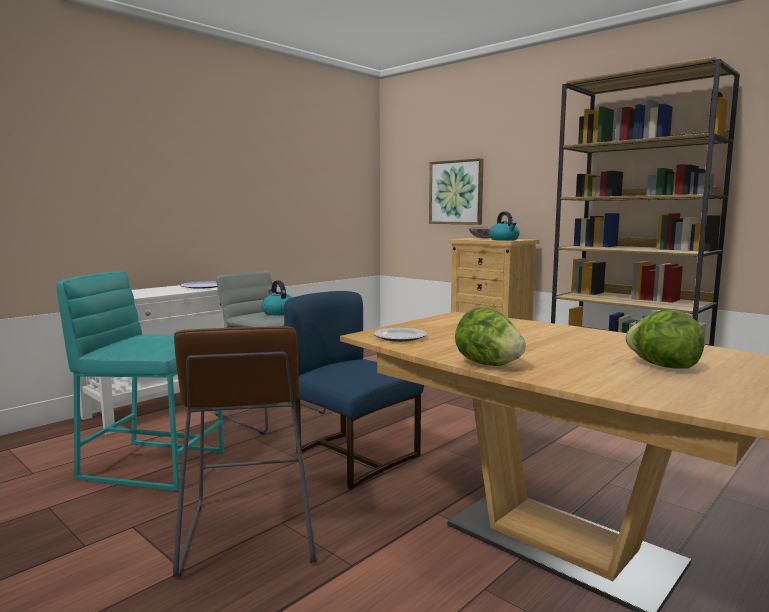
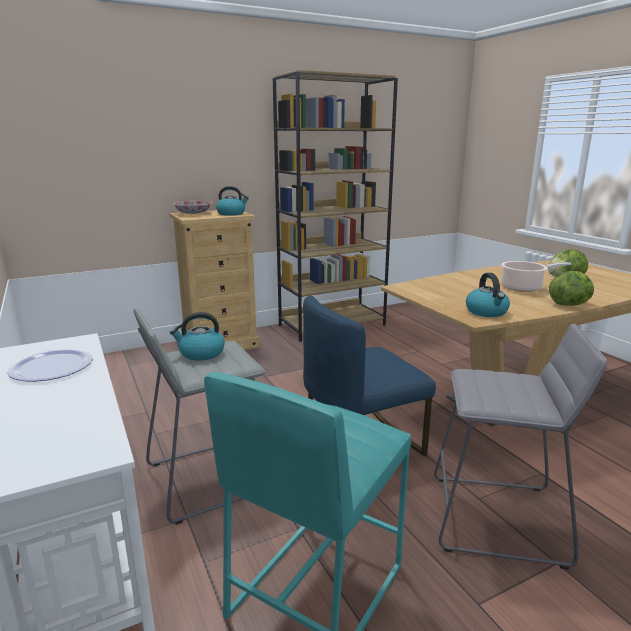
camera: 70 degrees left, 10 degrees up
(249, 534) = (497, 518): brown stool -> grey stool
(400, 337) = (487, 312): plate -> kettle
(456, 192) = (128, 164): picture -> none
(548, 348) = (524, 288): none -> cooking pot

